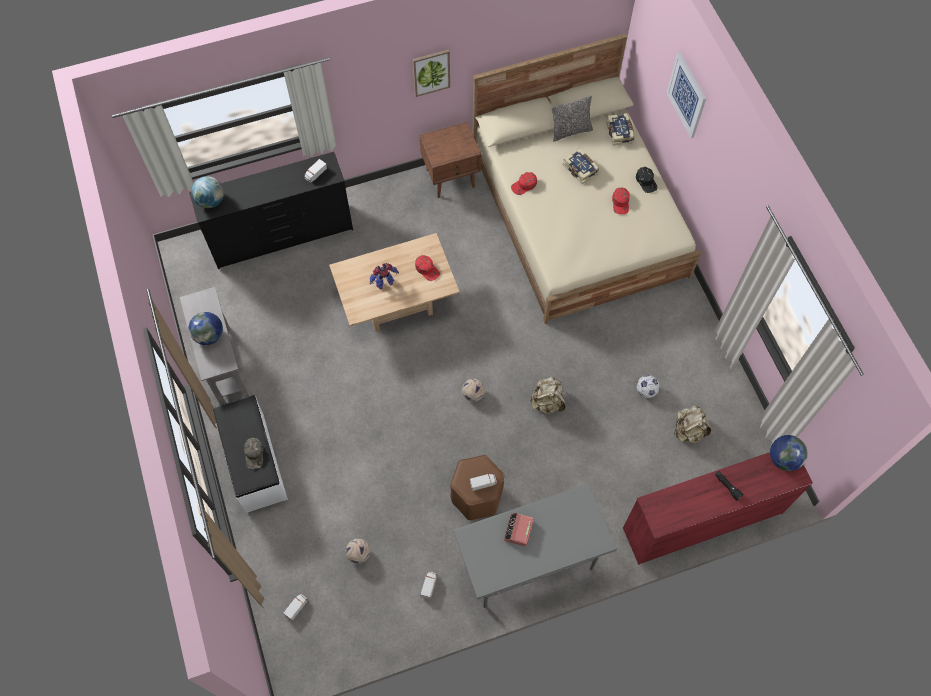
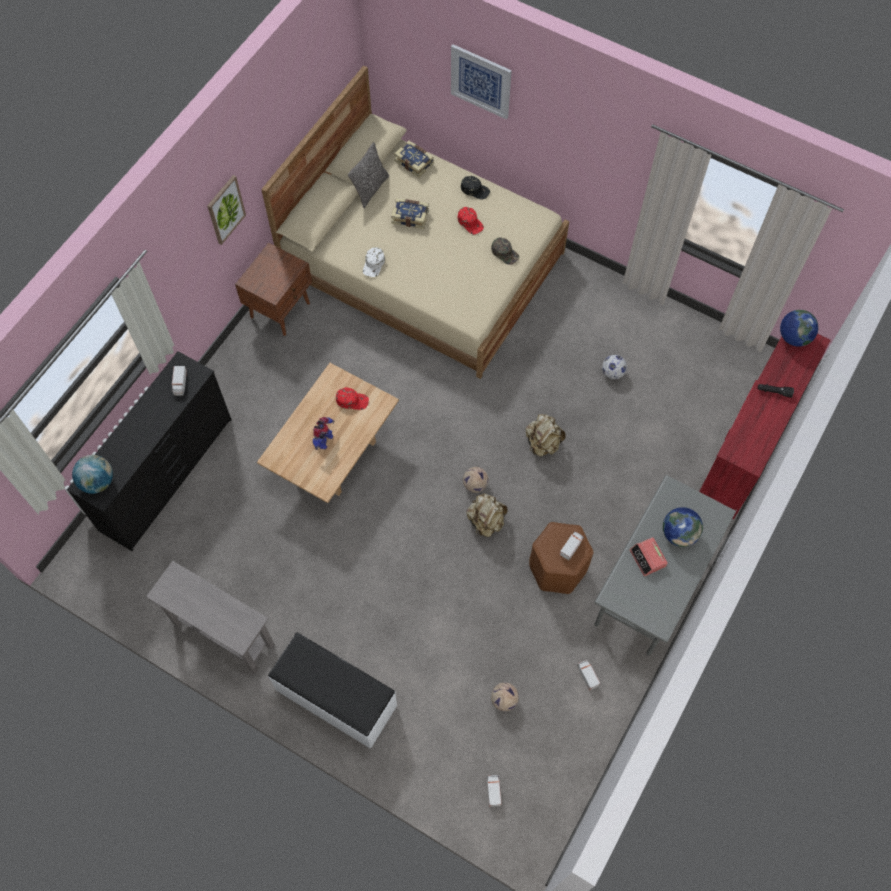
camera: 40 degrees left, 0 degrees up
(209, 335) = (211, 609): globe -> globe (679, 534)
(254, 454) = (348, 684): green cap -> green cap (505, 253)
(524, 185) = (374, 264): red cap -> white cap
(688, 430) = (673, 380): beige backpack -> beige backpack (486, 521)

